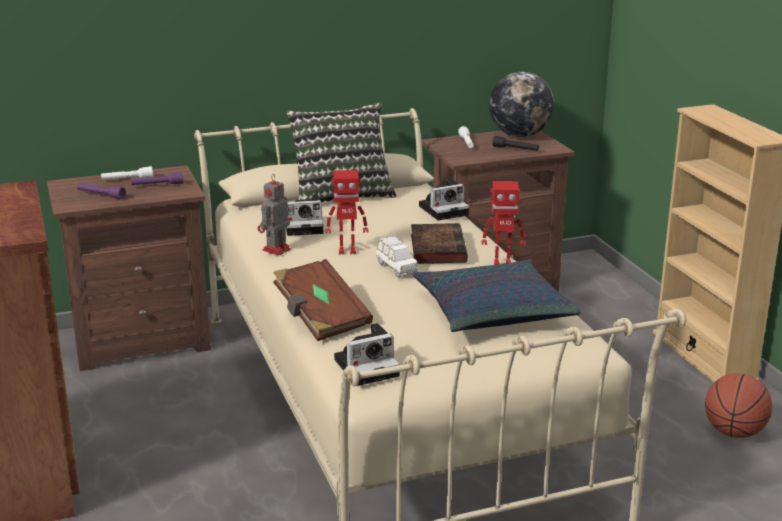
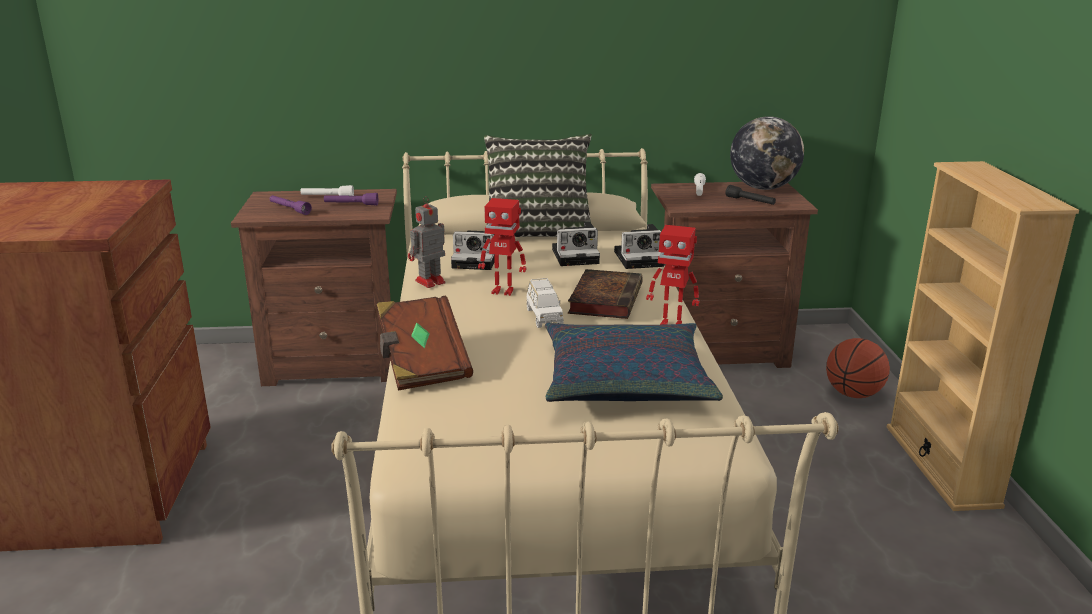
camera: 15 degrees right, 0 degrees up
(368, 366) = (434, 431): camera -> camera (577, 256)
(734, 432) = (952, 571): basketball -> basketball (853, 394)

